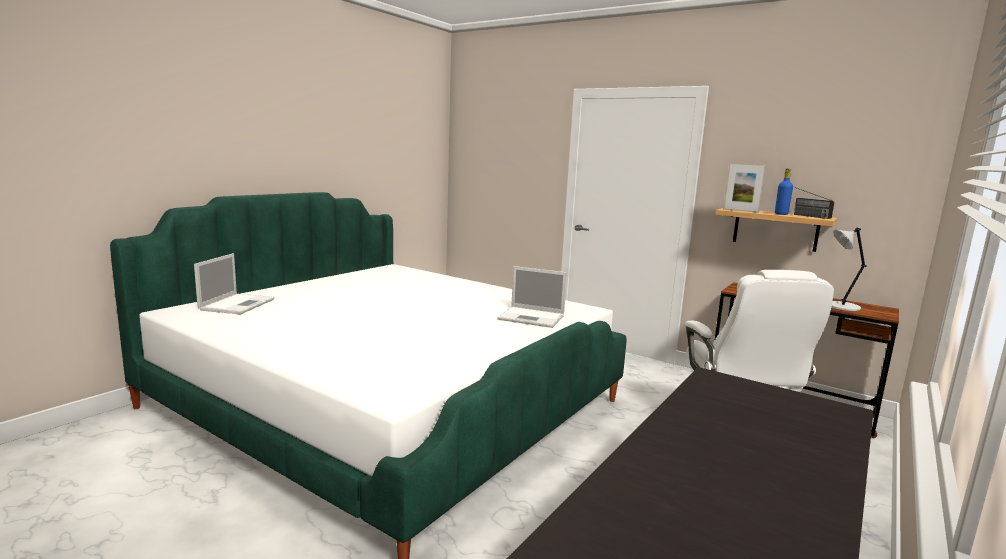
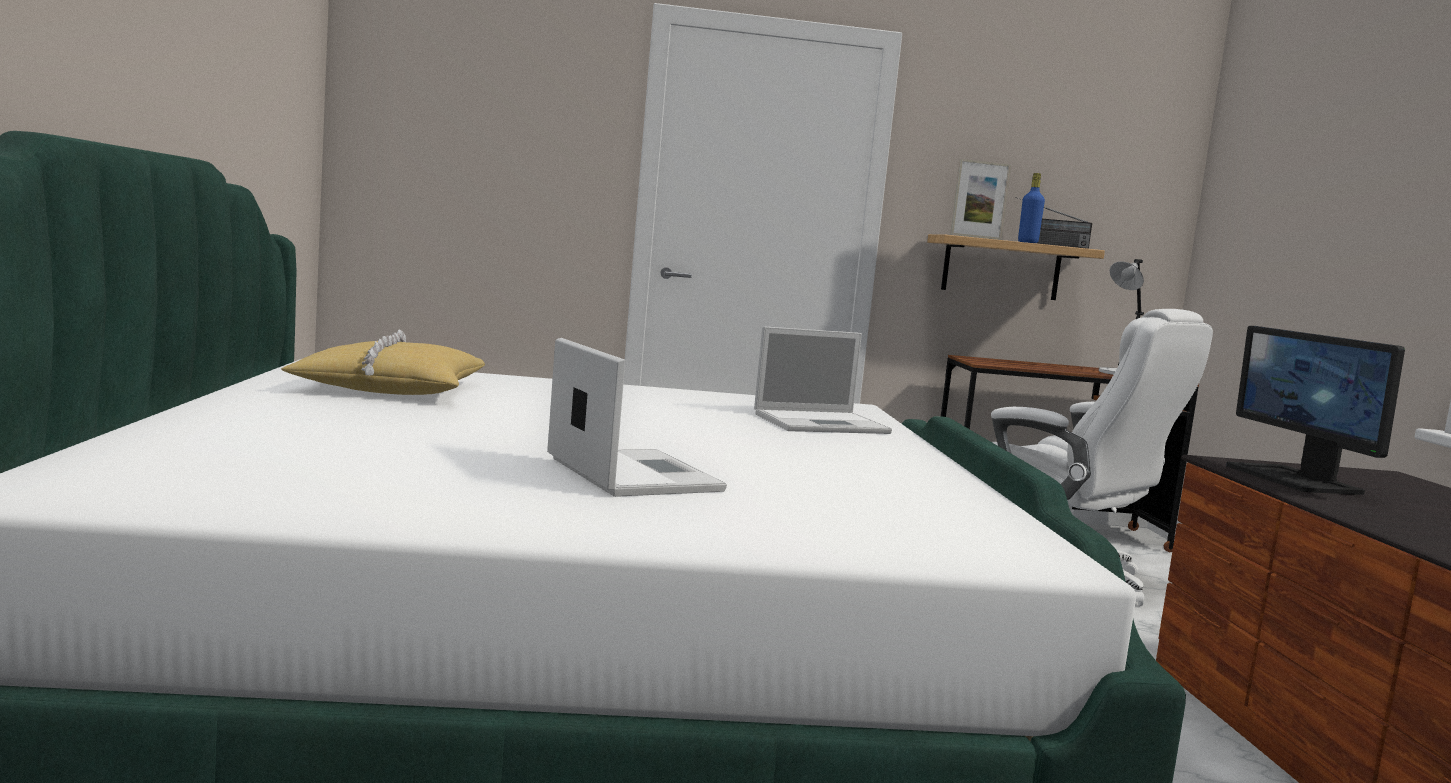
camera: 40 degrees left, 5 degrees down
(238, 304) = (186, 457): laptop -> laptop (630, 474)
(382, 281) = (389, 388): none -> yellow pillow
(719, 396) = (1295, 479): none -> monitor

